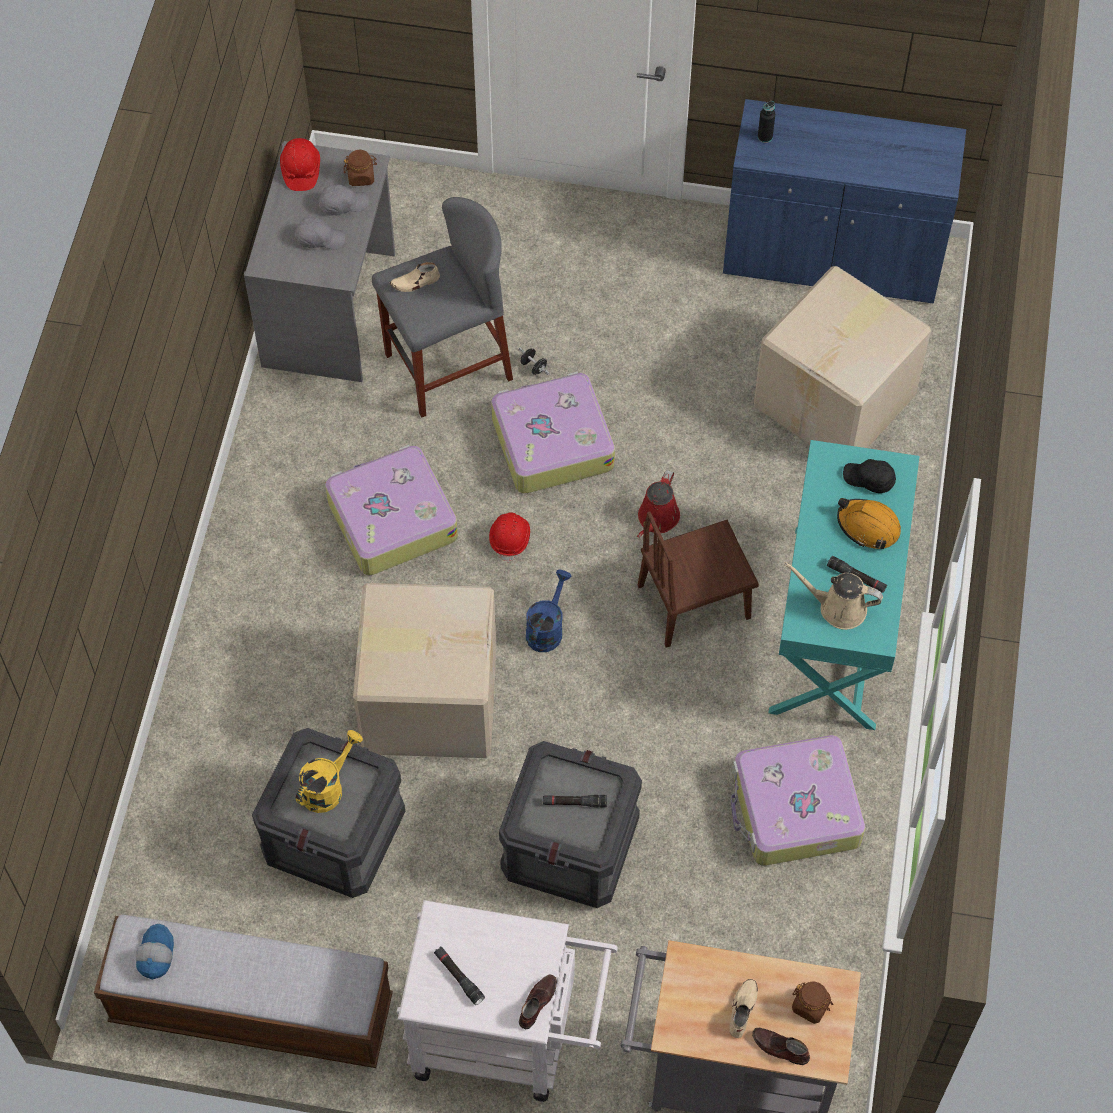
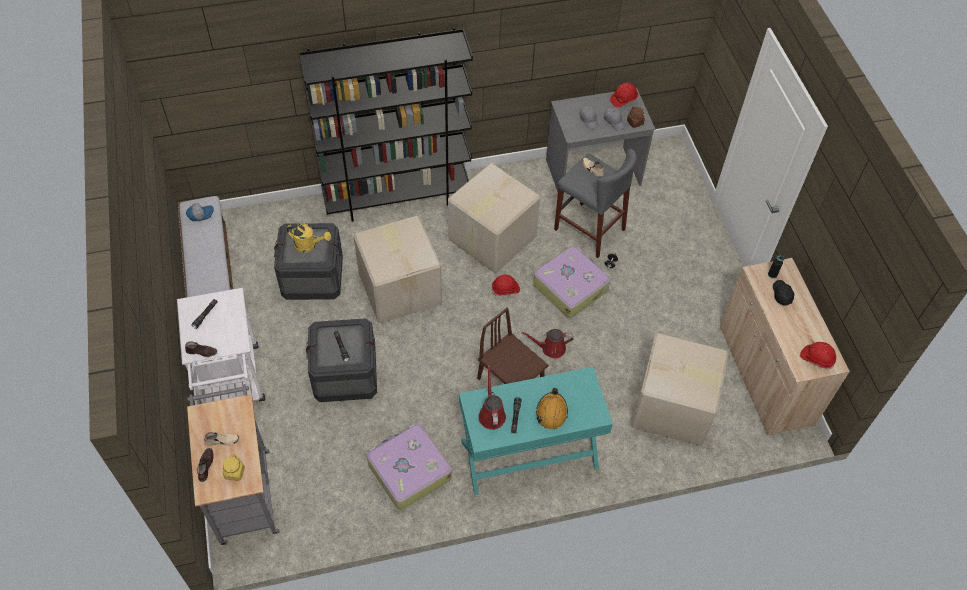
camera: 65 degrees right, 5 degrees down
(222, 634) = (397, 198): none -> black bookcase
(391, 519) = (490, 238): suitcase -> cardboard box
(547, 628) = (462, 322): blue watering can -> none
(811, 1006) = (234, 473): brown jar -> yellow jar
(832, 258) = (765, 375): blue cabinet -> beige cabinet
(837, 608) = (491, 414): beige watering can -> red watering can
(869, 480) = (582, 403): black cap -> black cap (781, 295)
(930, 155) = (817, 358): none -> red hard hat

